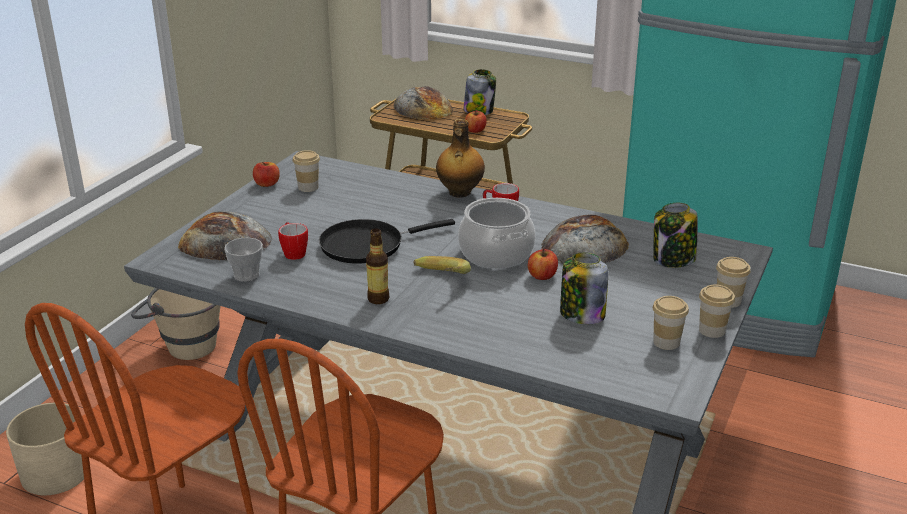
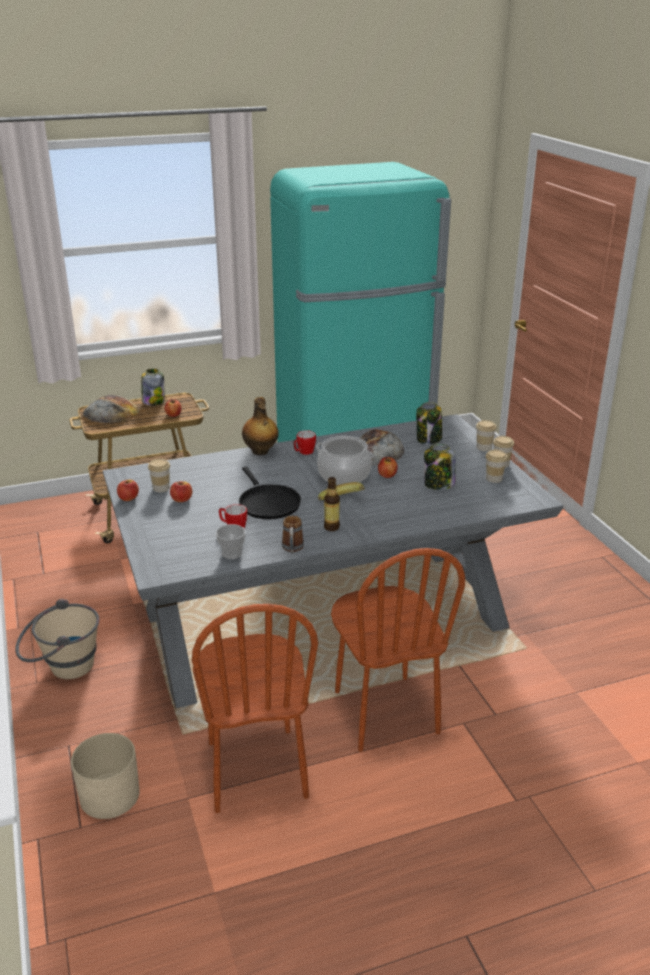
camera: 45 degrees left, 0 degrees up
(225, 241) = (176, 543): bread -> none
(302, 300) = (292, 549): none -> mug
(304, 205) = (181, 499): none -> apple
(367, 245) = (268, 503): black frying pan -> black frying pan turned 45 degrees counterclockwise

